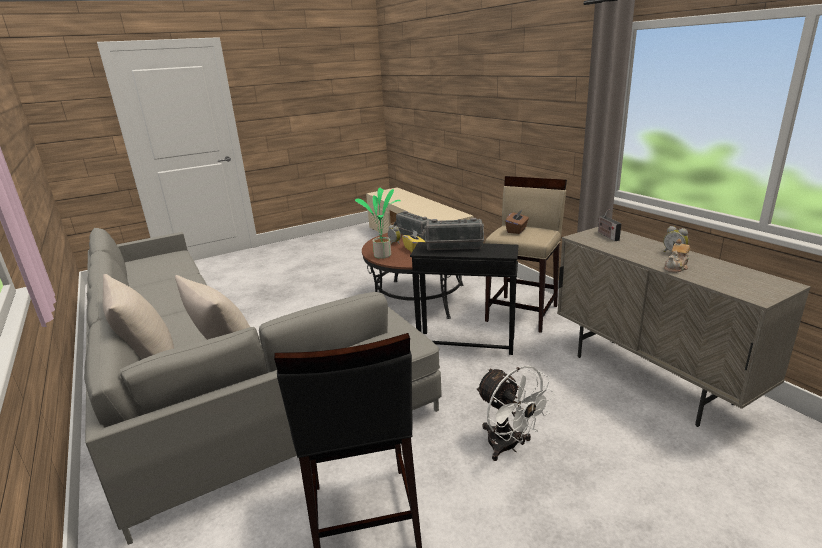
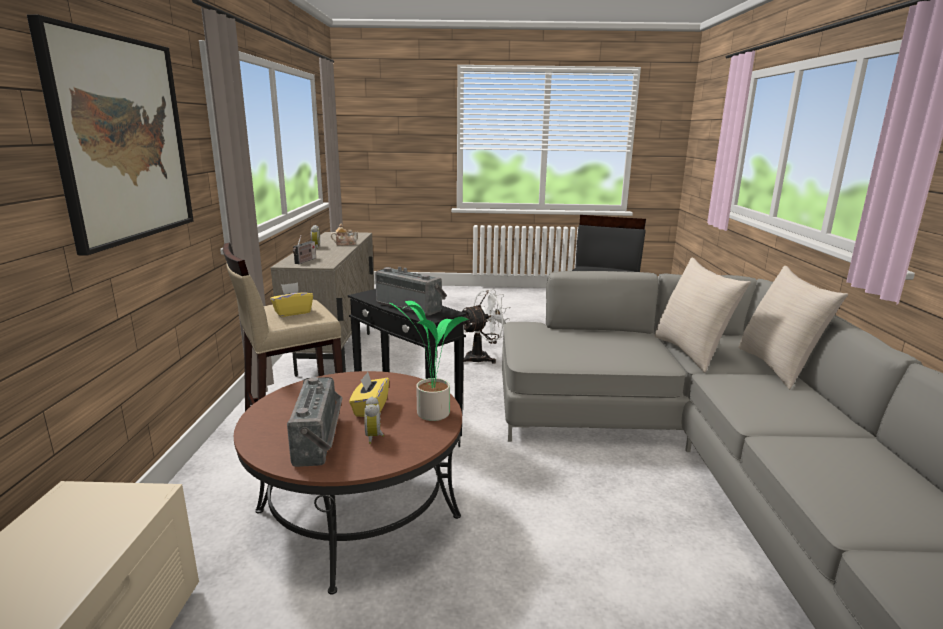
camera: 150 degrees left, 5 degrees down
(509, 447) = (482, 357): white fan -> white fan turned 60 degrees clockwise
(517, 230) = (292, 312): brown tissue box -> yellow tissue box
(533, 99) = (123, 140): none -> picture

